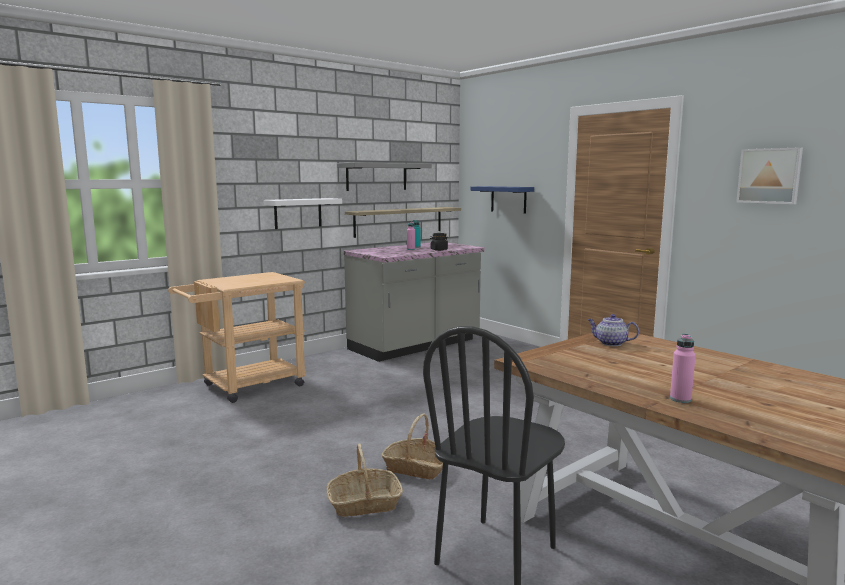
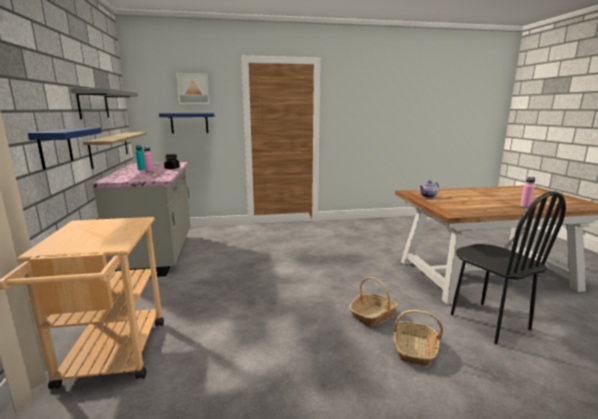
camera: 60 degrees left, 5 degrees up
(298, 213) = (55, 147): white shelf -> blue shelf
(769, 176) = (366, 105): picture -> picture (193, 88)

